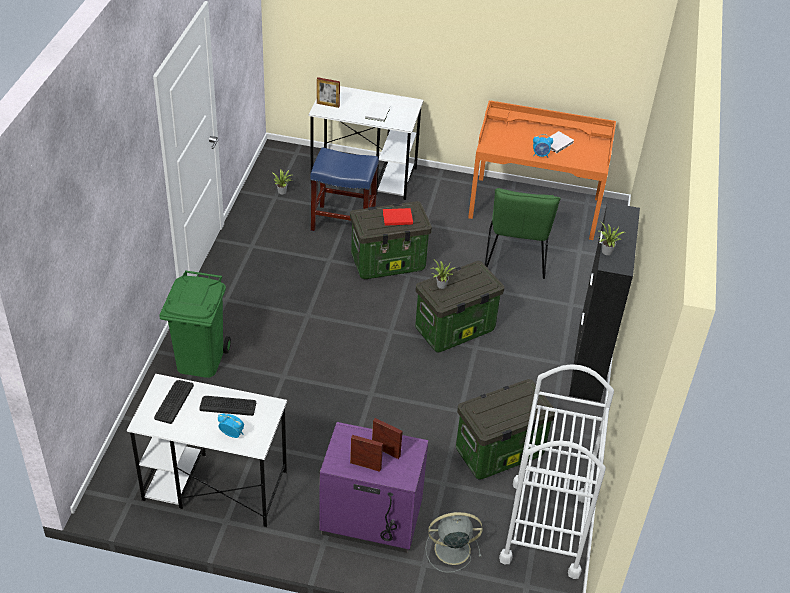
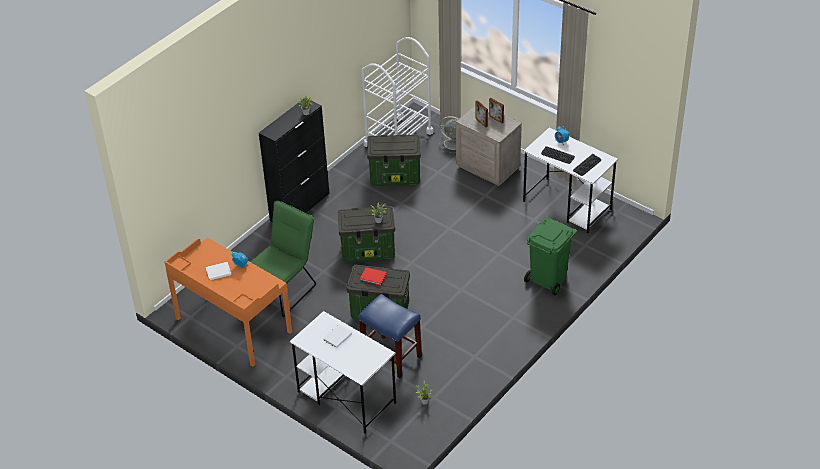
camera: 150 degrees left, 0 degrees up
(328, 104) = (373, 358): picture frame -> none
(370, 519) = (488, 167): purple nightstand -> beige nightstand

